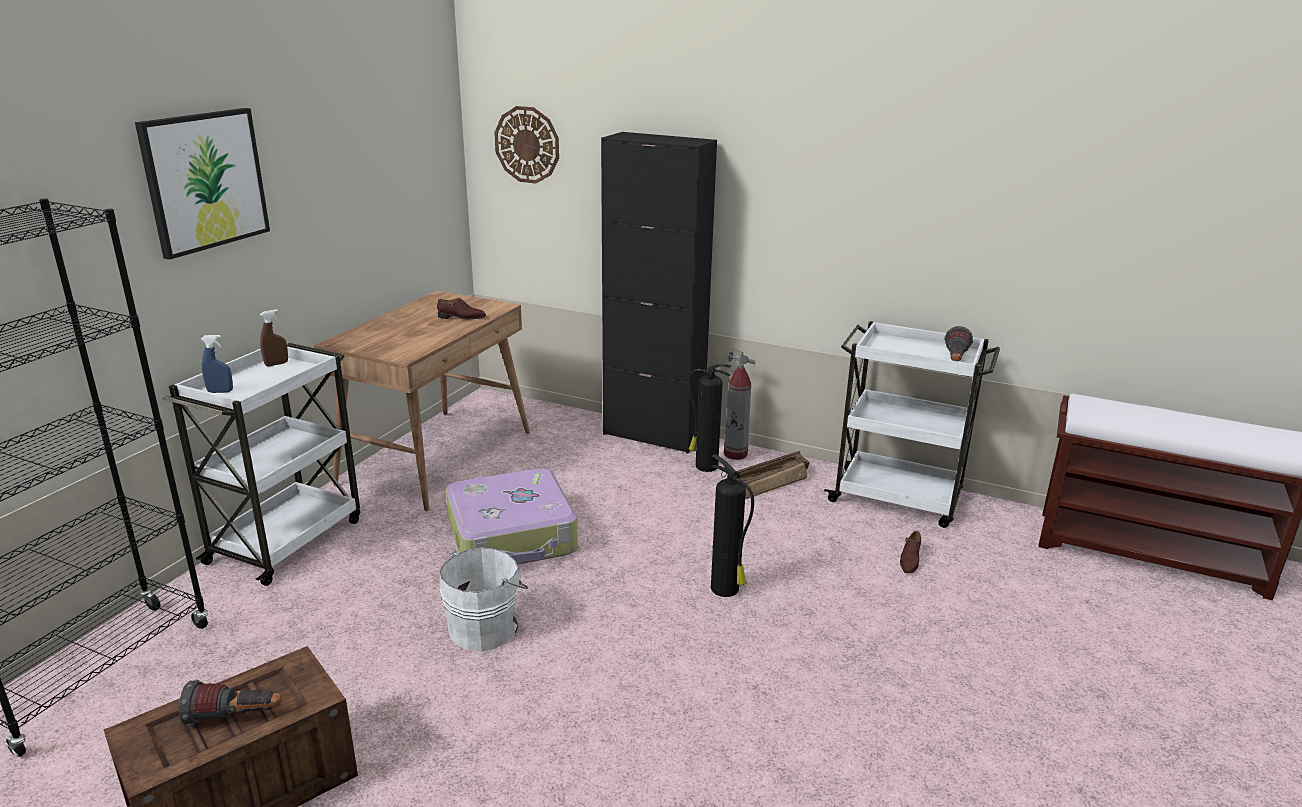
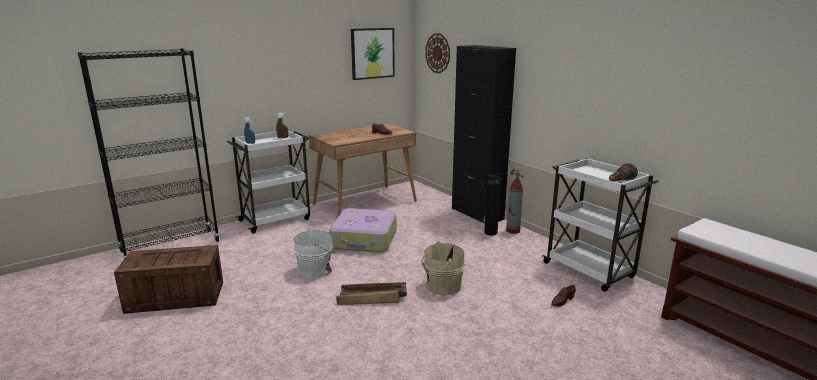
camera: 30 degrees right, 5 degrees down
(205, 181) = (261, 52): picture -> picture (372, 53)
(235, 718) = (170, 260): flashlight -> none
(726, 590) = (441, 286): fire extinguisher -> beige bucket
(769, 483) = (518, 247): crate -> crate (372, 299)

